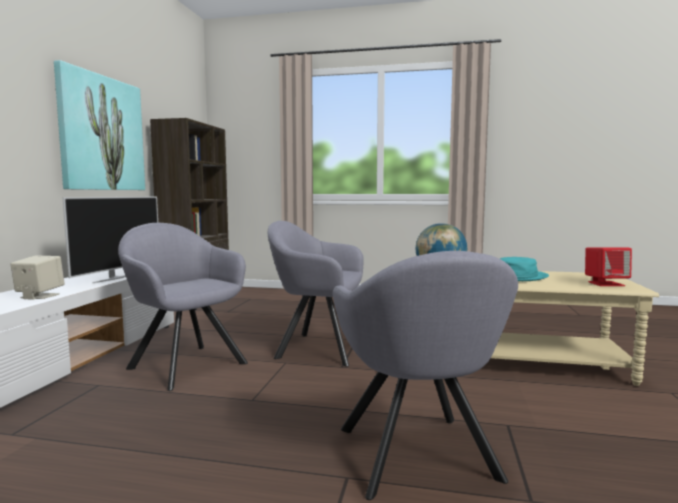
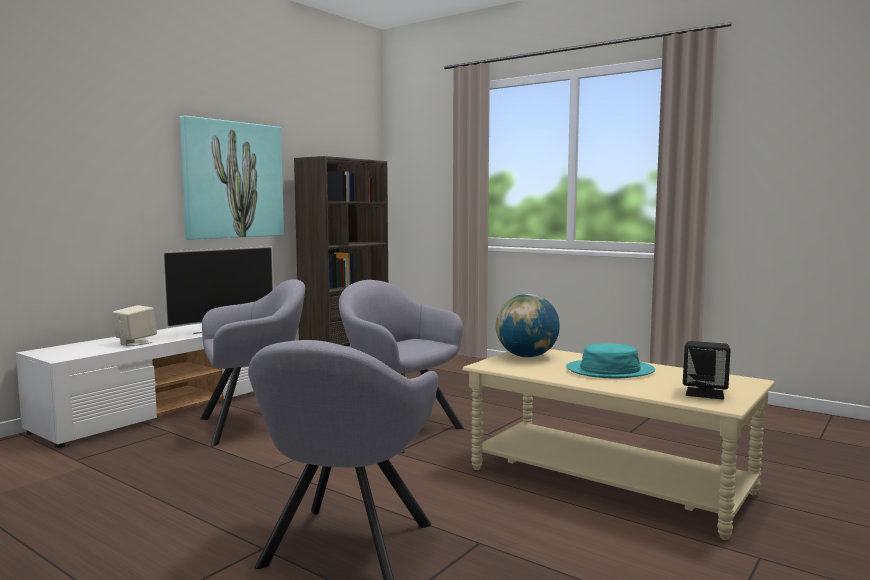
camera: 25 degrees right, 0 degrees up
(184, 364) = (256, 424): grey armchair -> grey armchair turned 90 degrees clockwise
(605, 283) = (705, 393): red speaker -> black speaker

